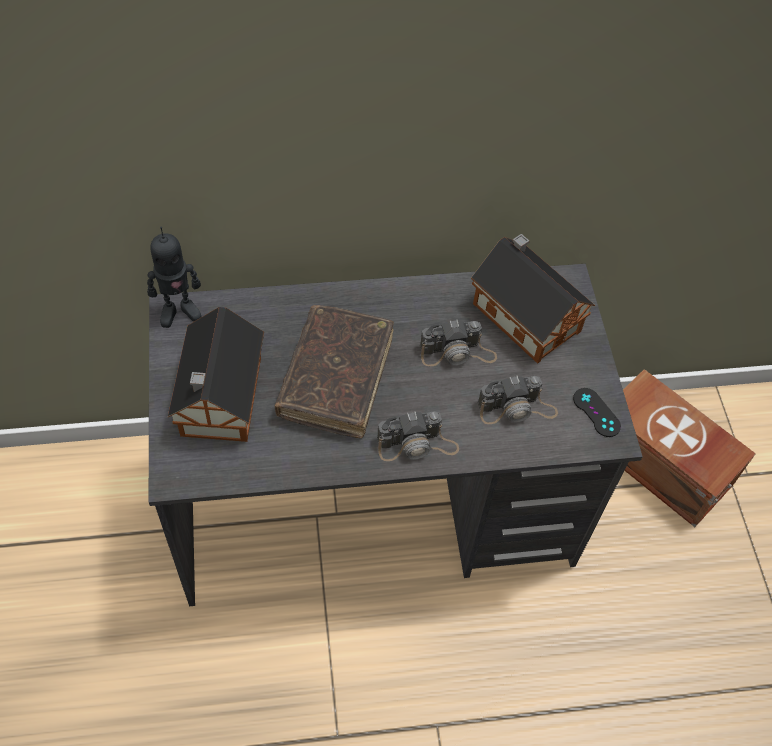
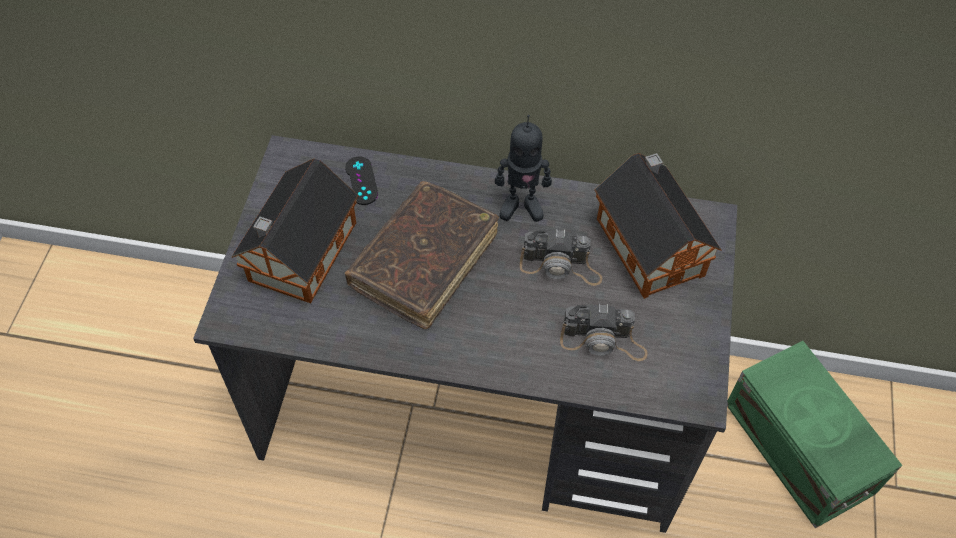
camera: 20 degrees right, 0 degrees up
(179, 311) = (294, 157): toy robot -> toy robot (521, 206)
(417, 444) = (482, 351): camera -> none
(596, 412) = (690, 367): black game controller -> black game controller (361, 181)
(660, 465) = (798, 451): brown storage box -> green storage box

